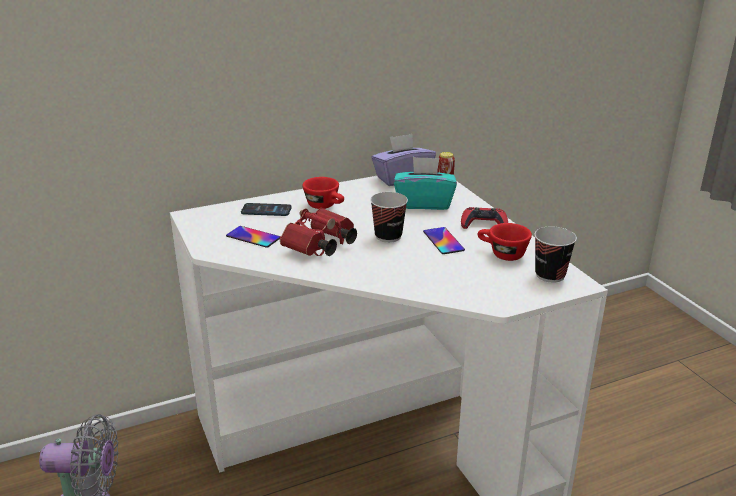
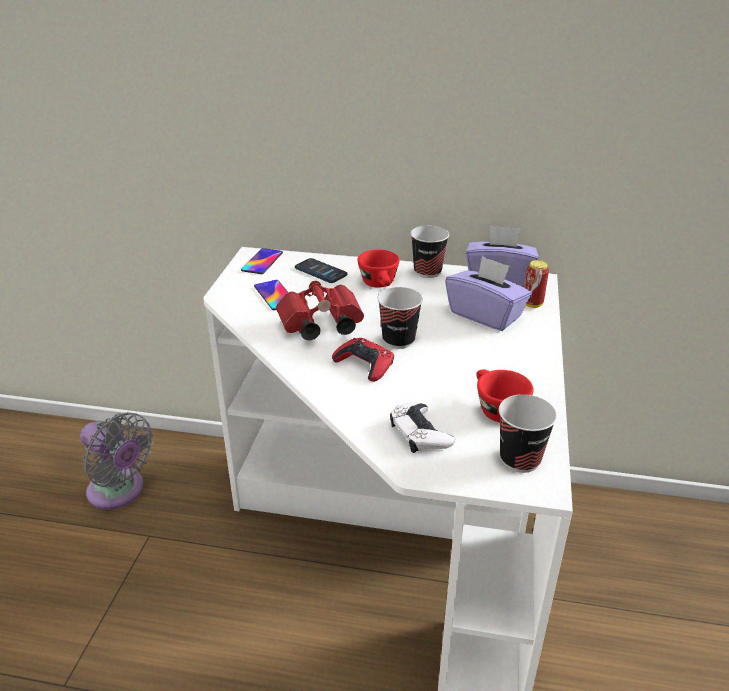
camera: 35 degrees right, 5 degrees up
(348, 188) = (427, 271): none -> cup
(424, 203) = (485, 315): turquoise tissue box -> purple tissue box
(443, 241) = (449, 367): phone -> phone (262, 261)
(476, 284) = (420, 433): none -> white game controller
(483, 224) = (522, 364): red game controller -> red game controller (364, 364)

